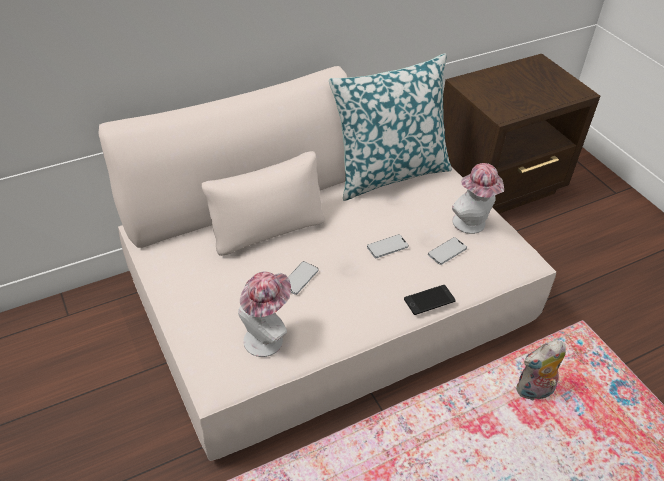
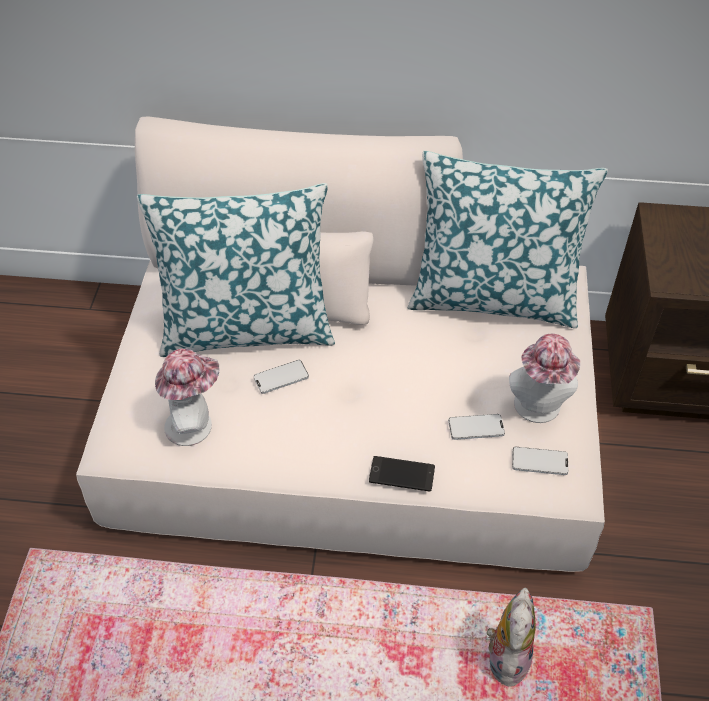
camera: 35 degrees right, 5 degrees up
(247, 258) = (247, 328): none -> pillow
(387, 247) = (409, 388): phone -> phone (539, 461)
(534, 392) = (506, 656): plush toy -> plush toy turned 90 degrees clockwise

